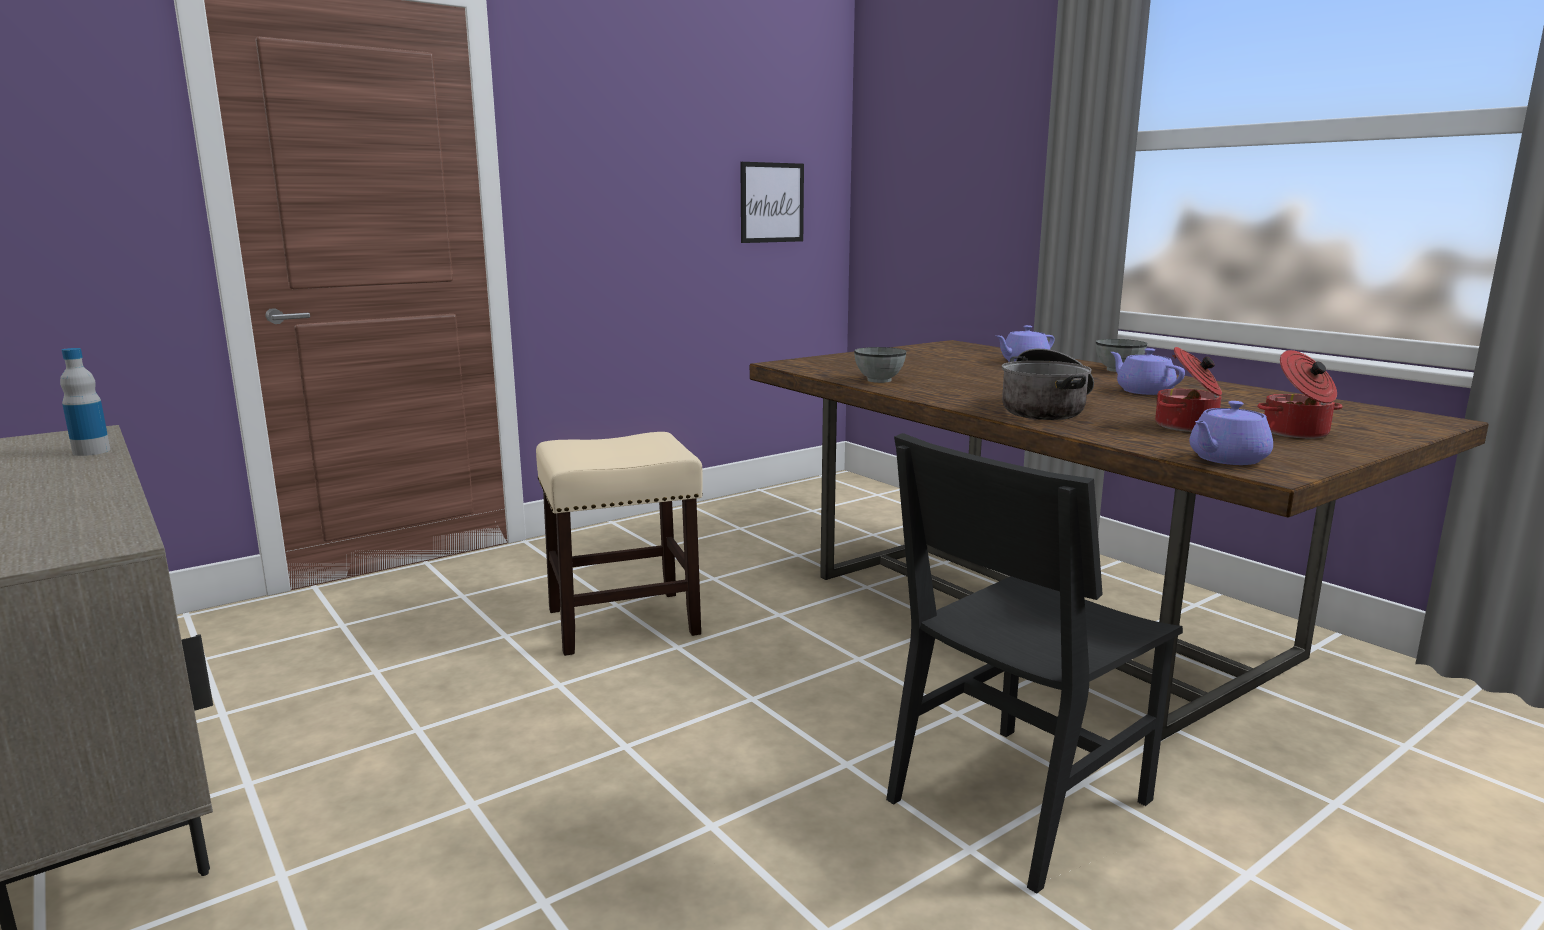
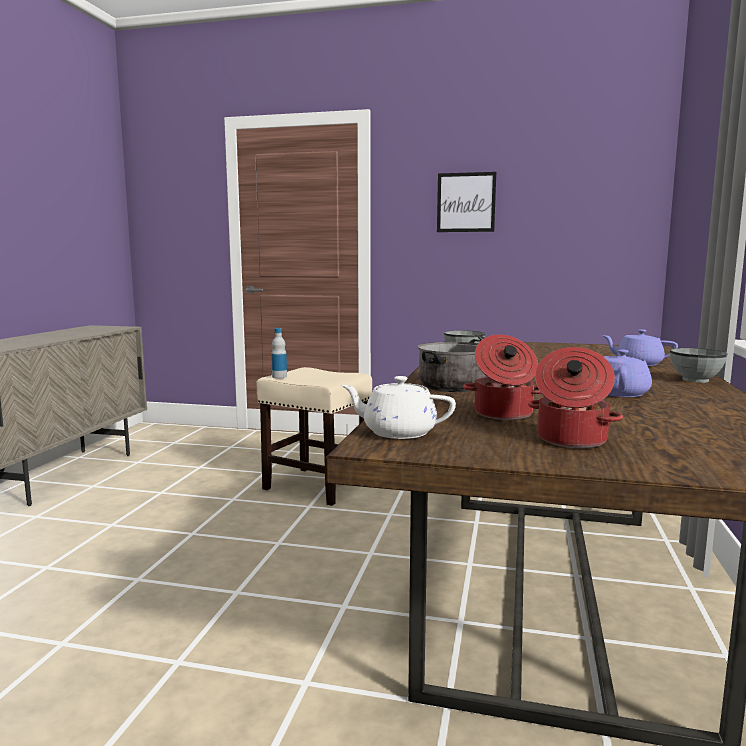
camera: 50 degrees right, 5 degrees down
(91, 451) = (98, 331): bottle -> bottle (279, 377)
(772, 202) = (580, 230): picture -> picture (466, 202)
(1018, 800) = (254, 662): black chair -> none
(1226, 459) = (397, 432): purple teapot -> white teapot

